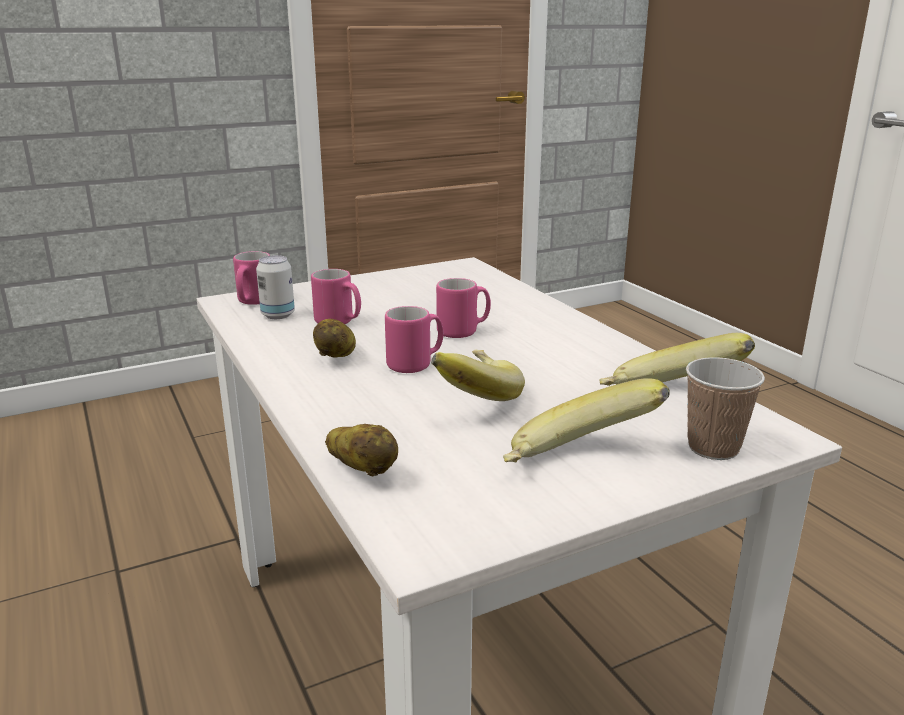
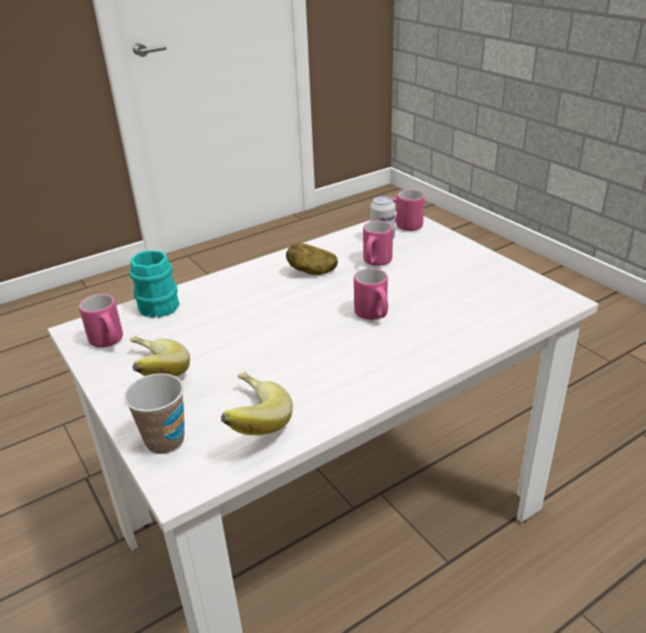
camera: 85 degrees right, 10 degrees up
(363, 470) = (157, 303): potato -> turquoise mug
(416, 364) = (303, 302): pink mug -> pink mug (109, 342)
(471, 398) = (247, 329): banana -> none

